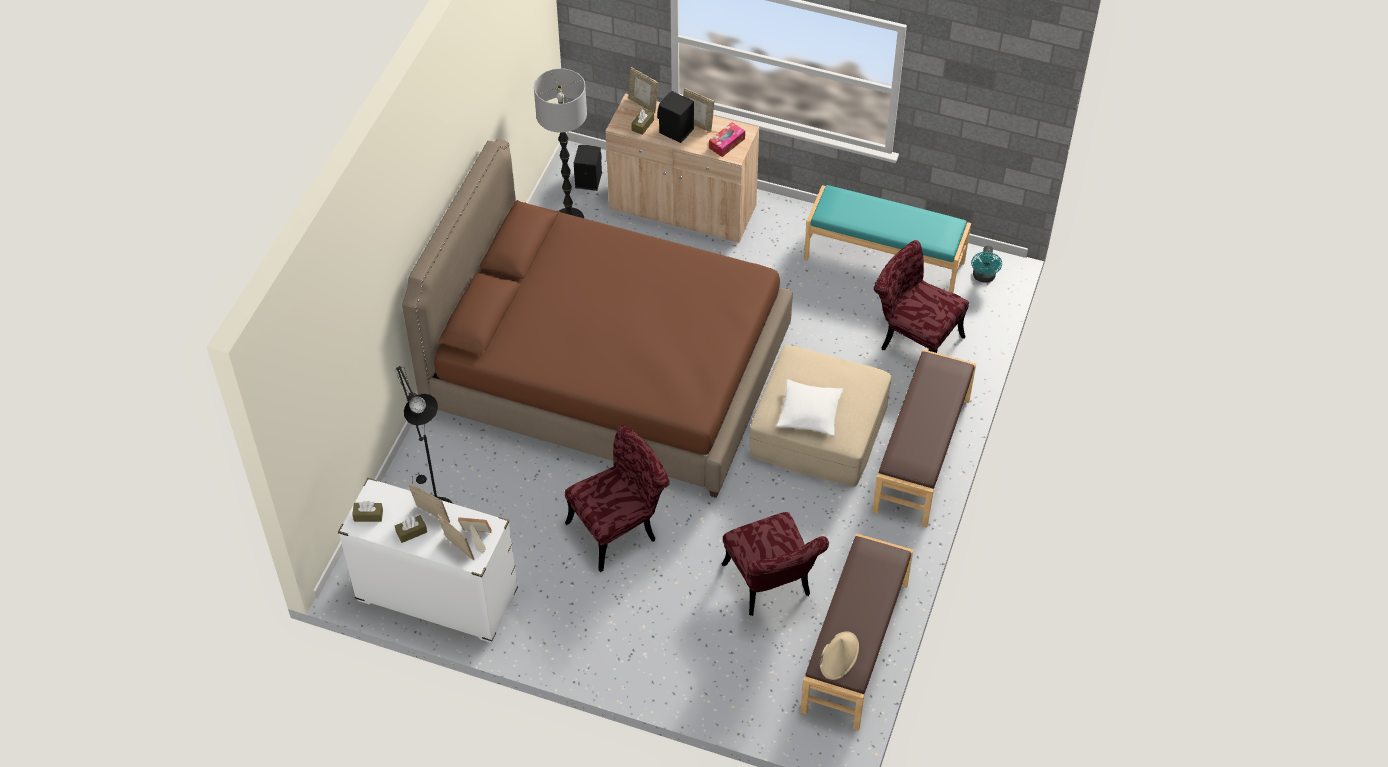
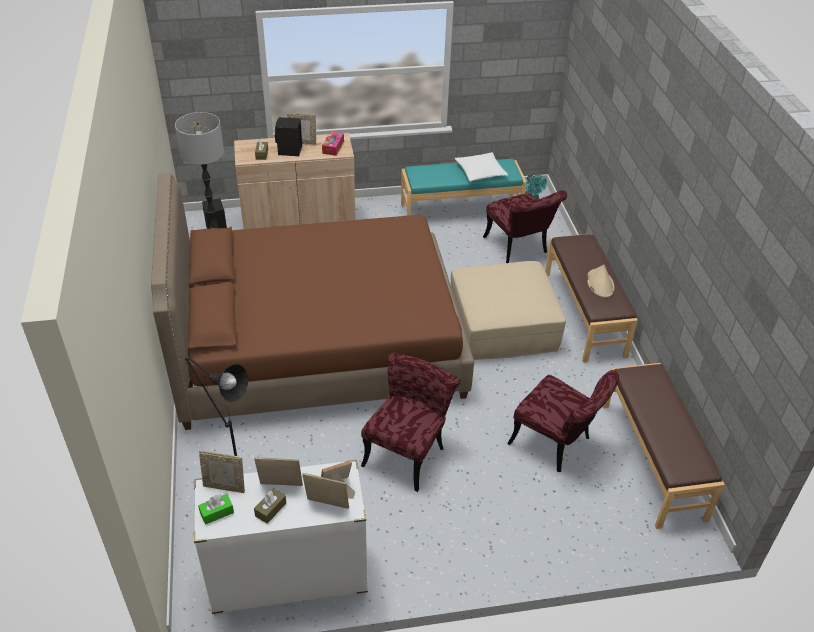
camera: 30 degrees left, 10 degrees down
(368, 515) = (217, 512): brown tissue box -> green tissue box
(643, 104) = (253, 142): picture frame -> picture frame (225, 487)
(809, 413) = (508, 303): white pillow -> white pillow (480, 172)
(839, 656) = (682, 459): beige hat -> beige hat (600, 284)
(914, 340) = (519, 248): red chair -> red chair turned 120 degrees counterclockwise

